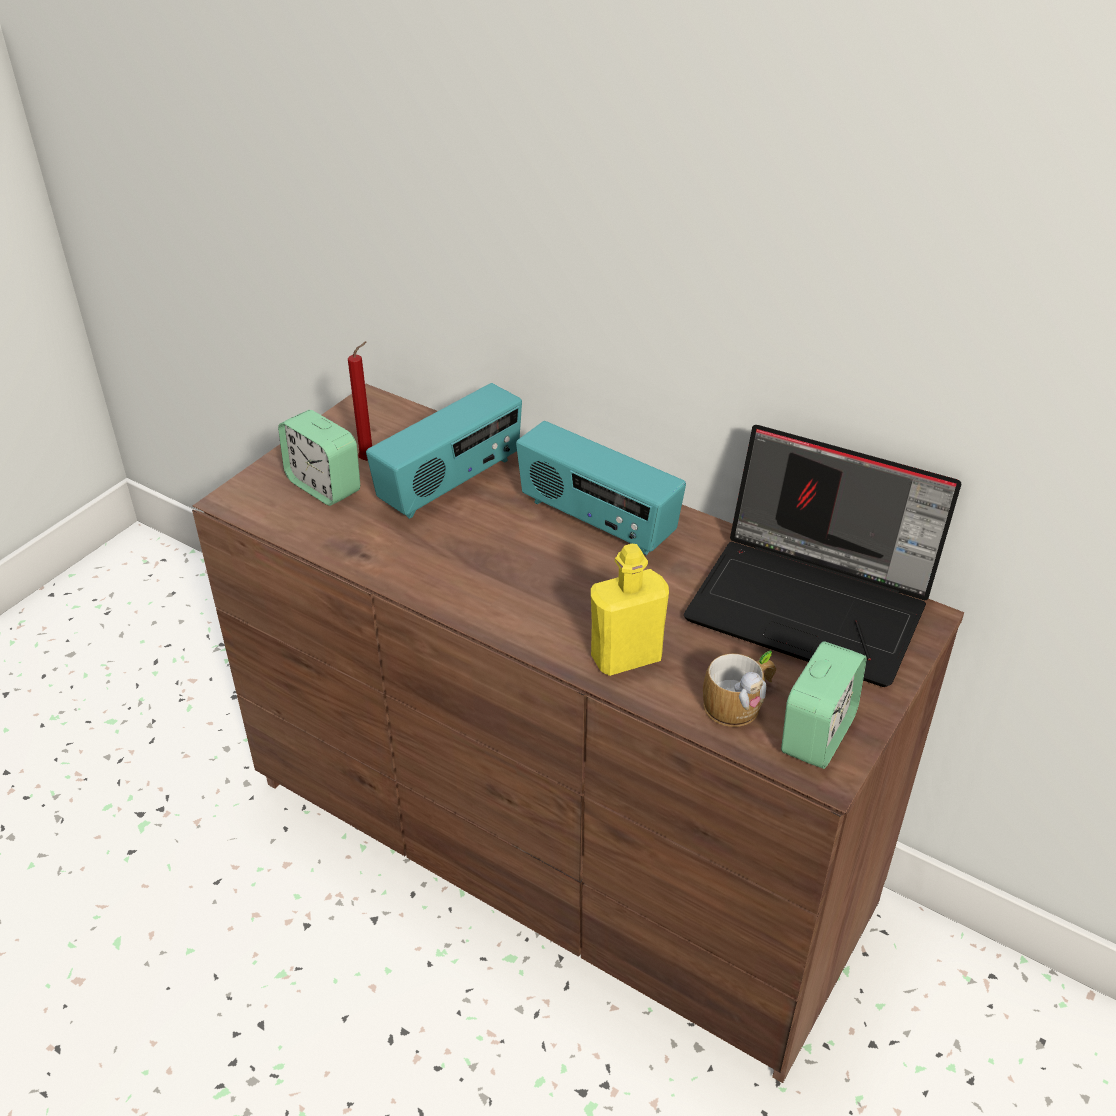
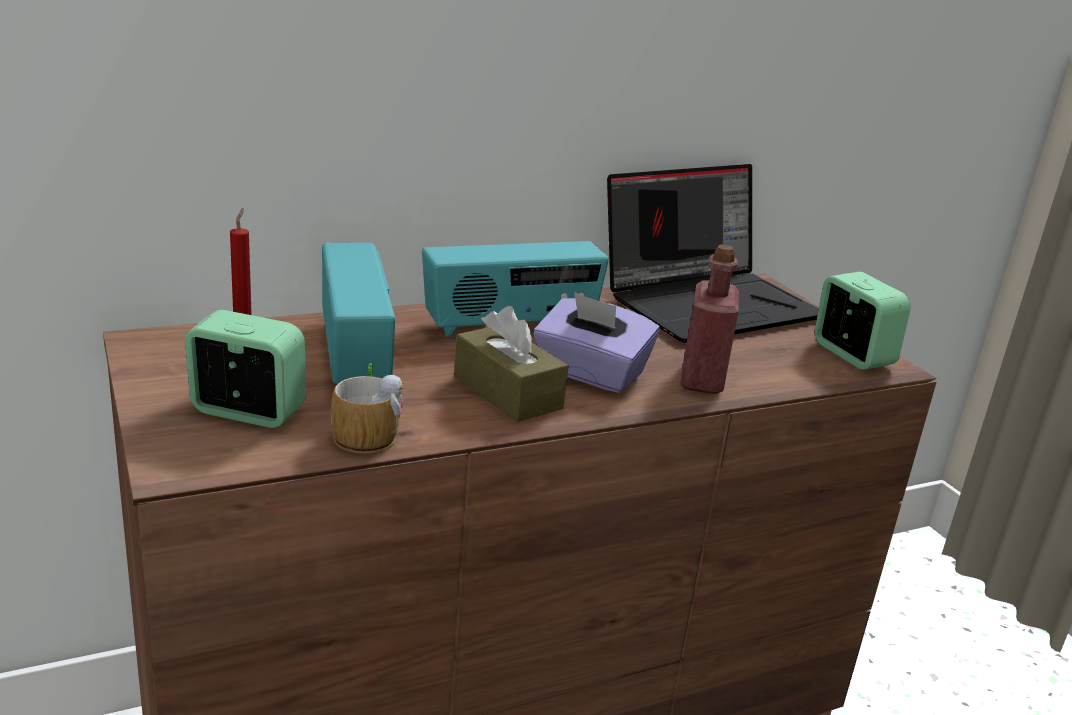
camera: 60 degrees left, 15 degrees down
(324, 486) = (248, 412): alarm clock -> alarm clock turned 150 degrees counterclockwise
(476, 570) = (507, 392): none -> brown tissue box
(559, 595) = (590, 374): none -> purple tissue box
(626, 657) = (702, 380): yellow bottle -> red bottle
(740, 703) = (795, 363): mug -> mug (367, 432)

